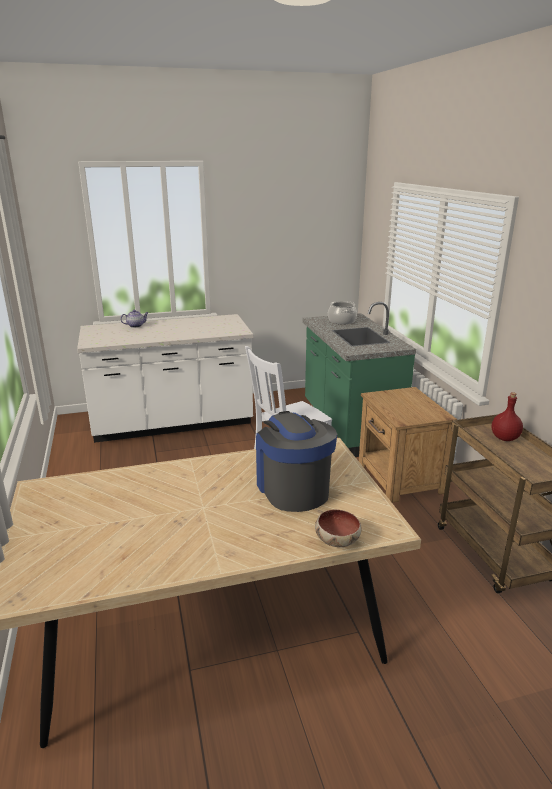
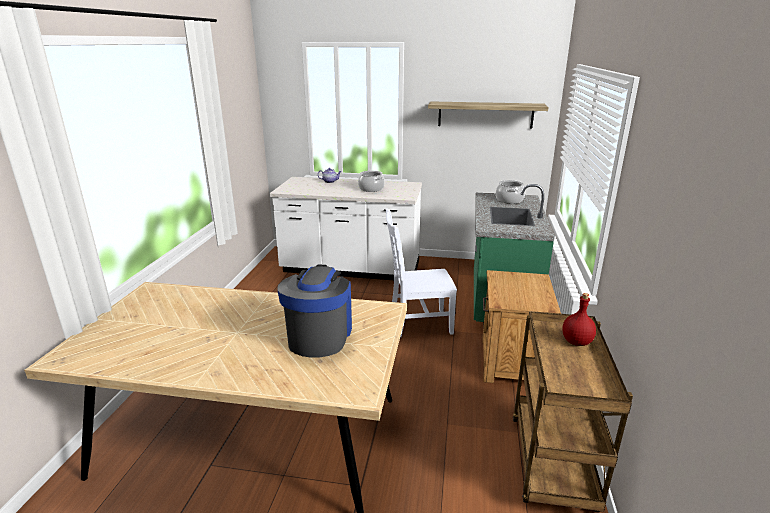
camera: 25 degrees right, 0 degrees up
(193, 328) = (371, 189): none -> cooking pot
(294, 236) = (485, 114): none -> shelf
(336, 540) = (306, 388): bowl -> none

